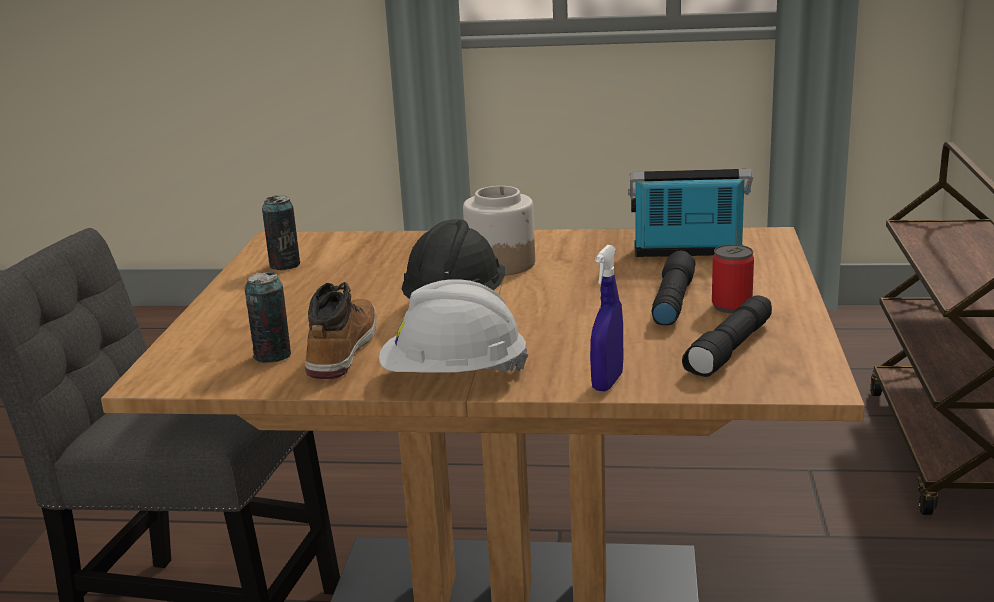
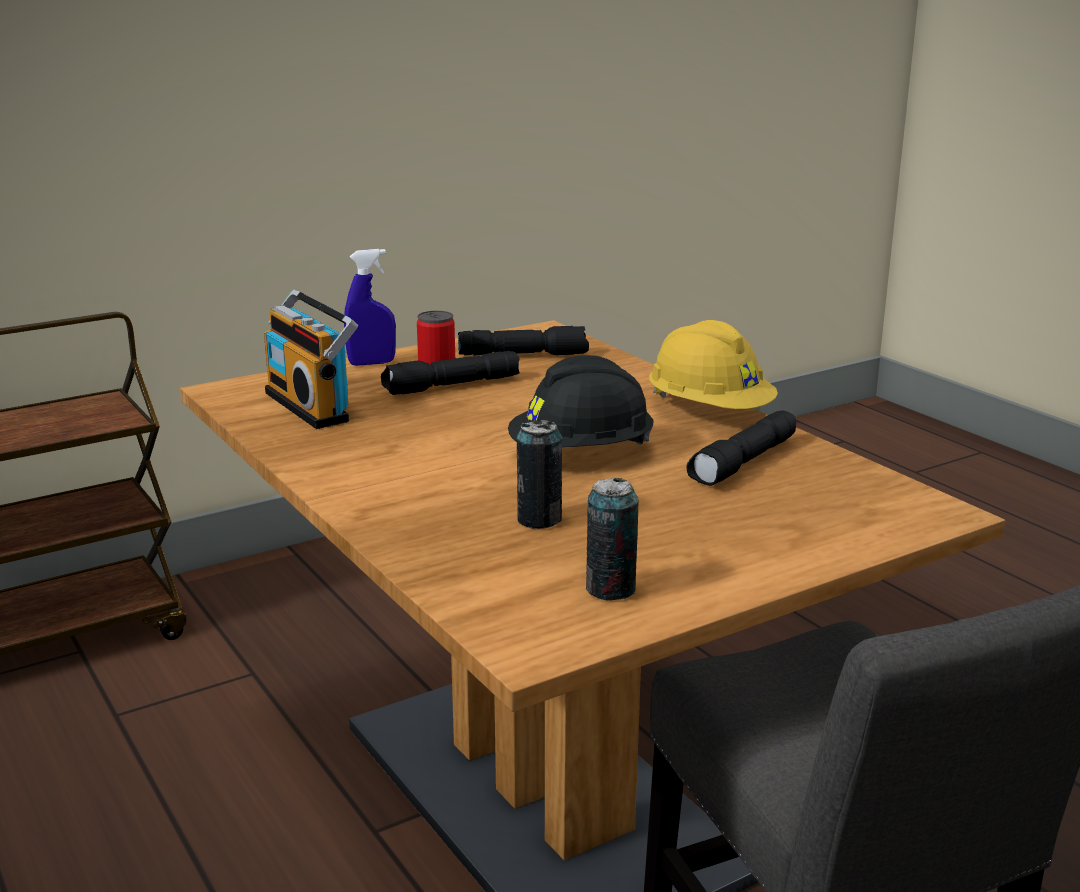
camera: 130 degrees left, 0 degrees up
(272, 356) = (807, 484): can -> can (539, 519)
(341, 350) = (744, 463): boot -> black flashlight
(453, 377) = (709, 411): white hard hat -> yellow hard hat
(501, 264) = (441, 470): jar -> none
(607, 382) = (633, 371): blue spray bottle -> blue spray bottle (372, 363)

